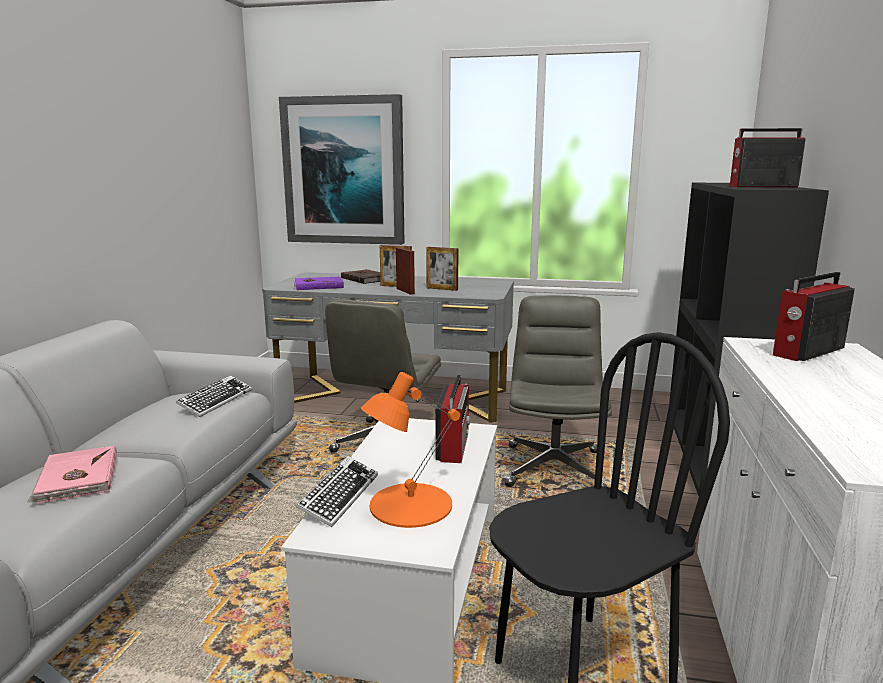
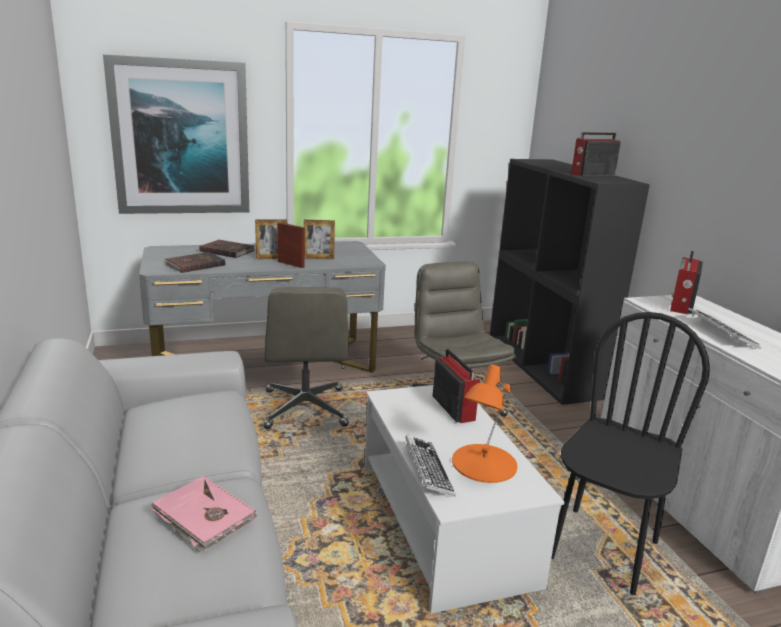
camera: 30 degrees left, 5 degrees up
(215, 401) = (213, 407): keyboard -> keyboard (720, 333)
(318, 286) = (194, 264): purple book -> brown book

